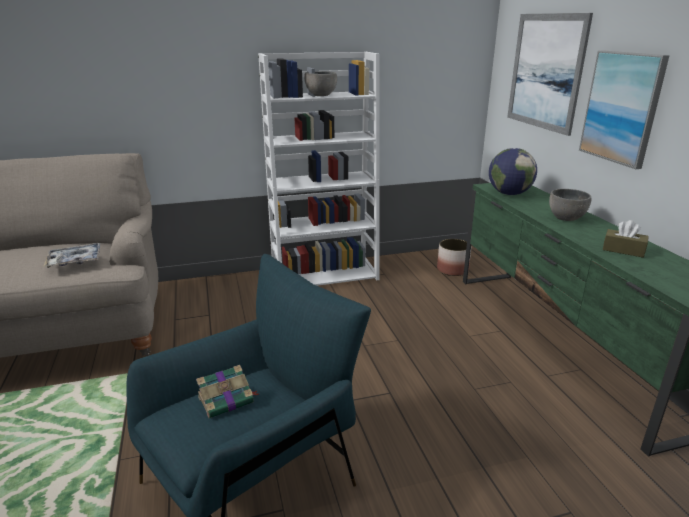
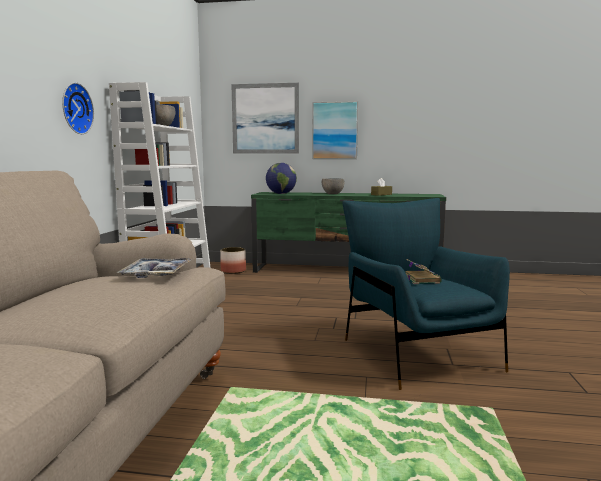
camera: 65 degrees left, 15 degrees down
(206, 86) = (75, 108): none -> wall clock

